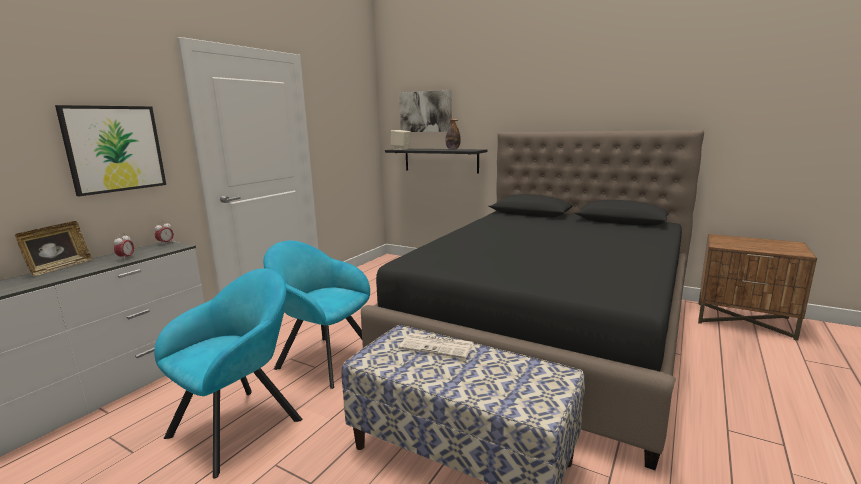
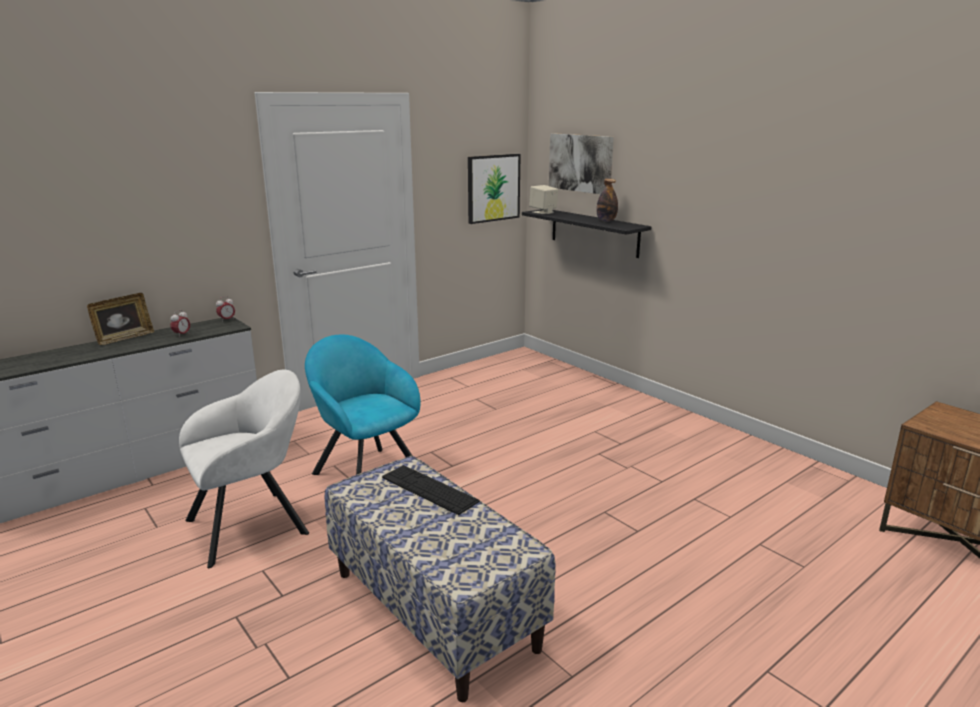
camera: 20 degrees right, 5 degrees up
(114, 149) = (182, 219): picture -> picture (493, 188)
(241, 424) = (254, 524): turquoise armchair -> white armchair
(438, 346) = (429, 489): newspaper -> keyboard
(547, 333) = (644, 497): black bed -> none

